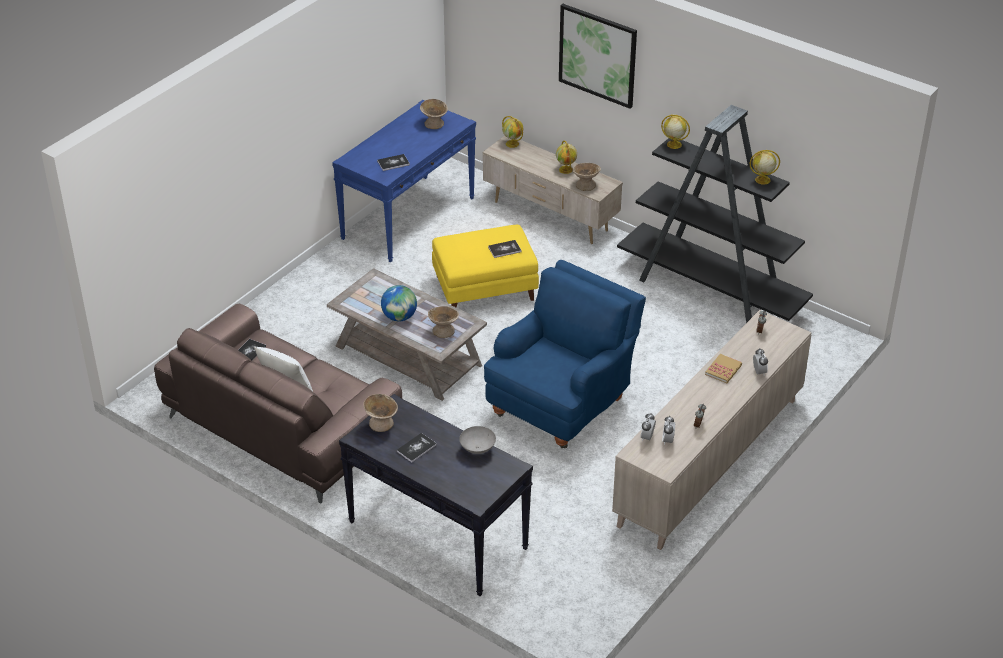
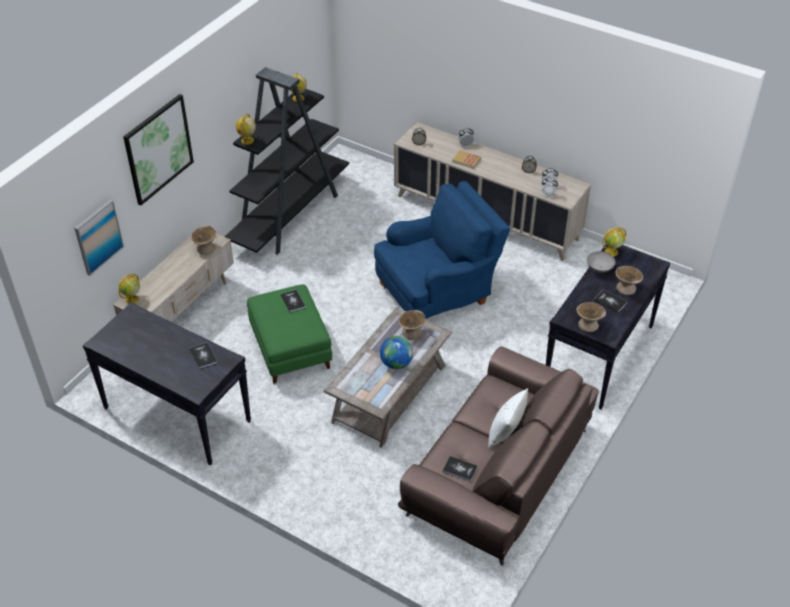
camera: 95 degrees left, 5 degrees up
(408, 218) = (176, 414): blue console table -> black console table
(434, 124) = (132, 332): beige bowl -> beige bowl (626, 288)
(485, 288) = (290, 349): yellow ottoman -> green ottoman
(513, 61) = (98, 237): none -> picture
(562, 404) = (437, 293): blue armchair -> blue armchair turned 120 degrees clockwise
(566, 170) = (180, 261): globe -> globe (611, 251)

